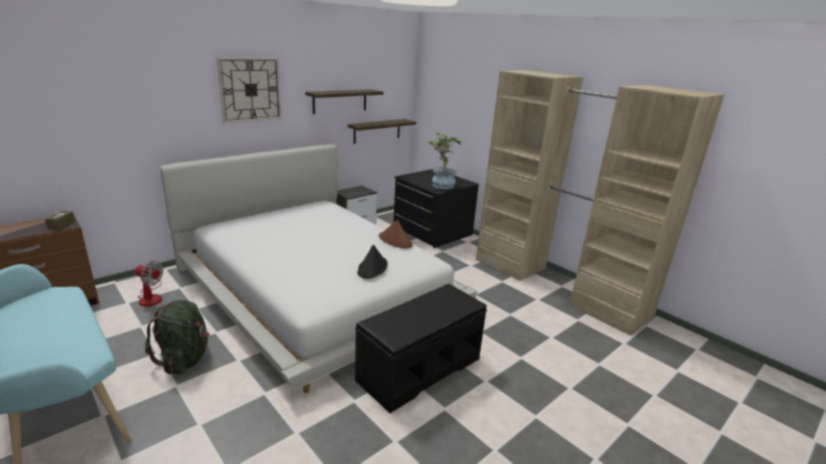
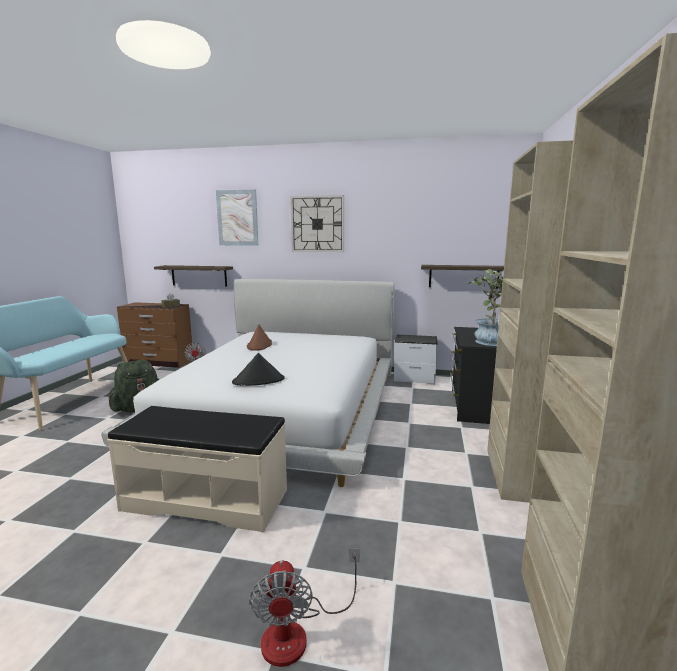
camera: 55 degrees right, 10 degrees down
(142, 84) = (237, 218): none -> picture
(340, 101) = (412, 239): shelf -> shelf (199, 275)
(395, 241) = (334, 372): brown hat -> brown hat (259, 345)
(419, 369) = (206, 499): black bench -> beige bench
(563, 376) = (298, 632): none -> fan

